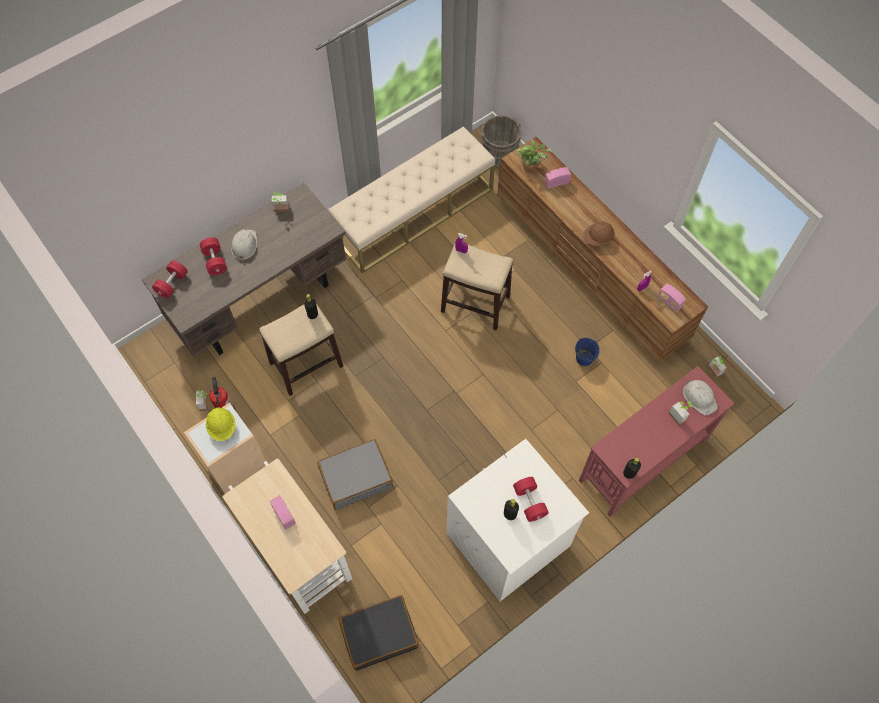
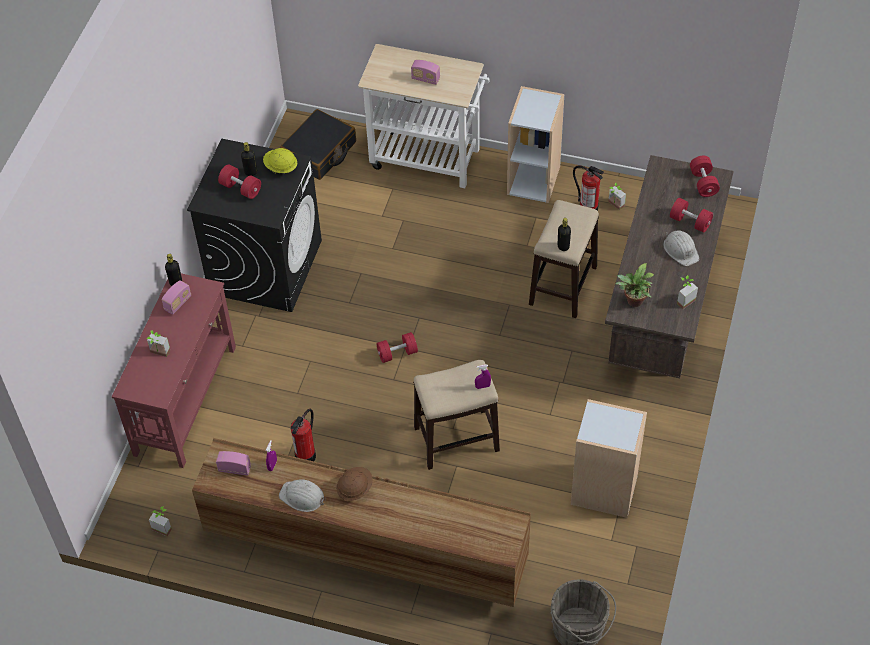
camera: 145 degrees right, 10 degrees down
(222, 427) = (538, 113): yellow hard hat -> yellow hard hat (281, 167)
(356, 477) = (433, 232): grey suitcase -> none
(414, 213) = (605, 491): beige bench -> bookcase
(464, 392) = (397, 353): none -> red dumbbell
(507, 540) = (265, 266): white washing machine -> black washing machine
(531, 167) = (488, 525): potted plant -> potted plant (633, 302)
(556, 183) = (446, 525): radio -> radio (178, 303)
(584, 358) = (306, 456): blue bucket -> fire extinguisher
(699, 397) = (148, 381): white hard hat -> white hard hat (302, 497)

